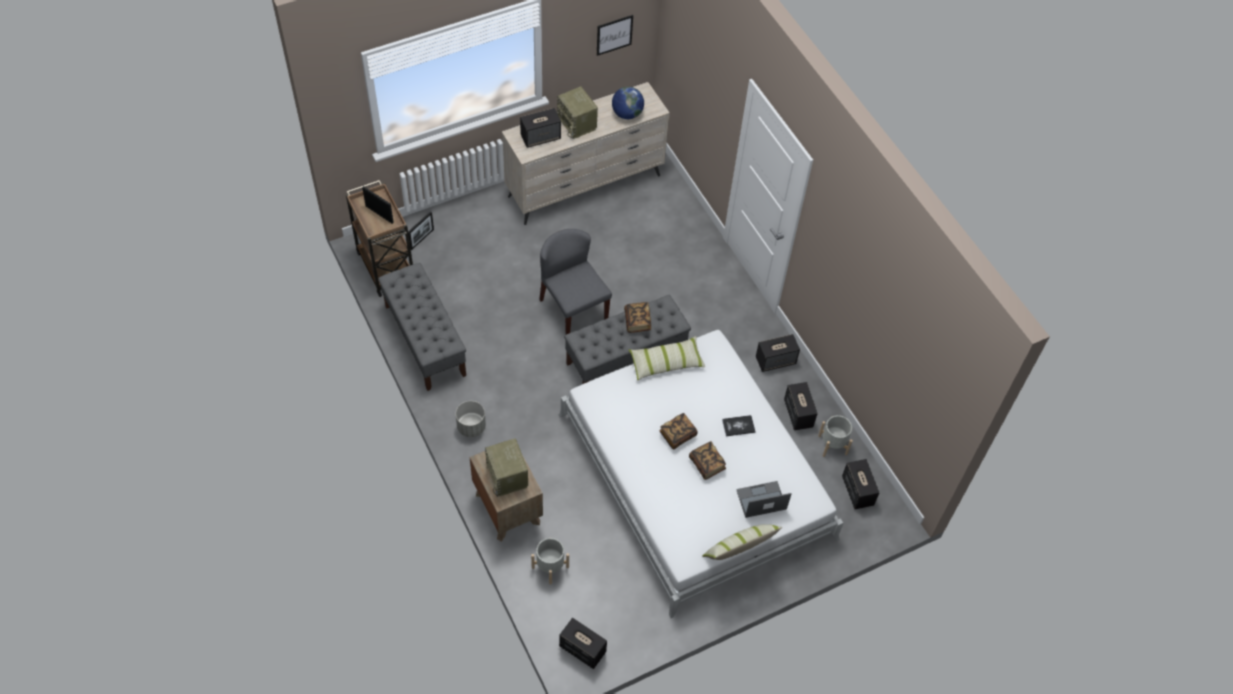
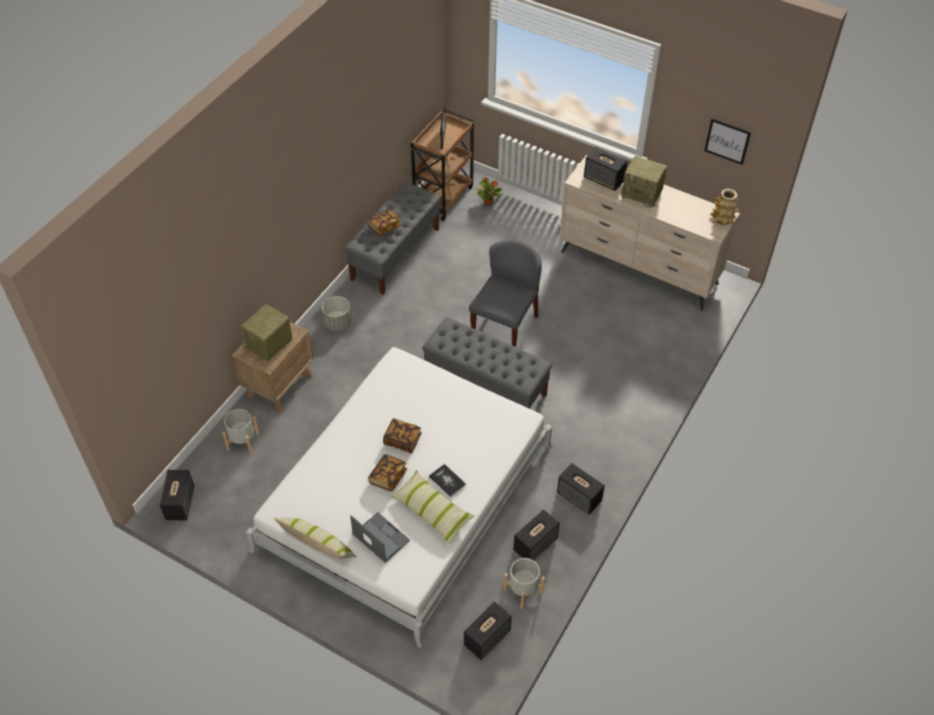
camera: 60 degrees right, 5 degrees down
(422, 239) = (488, 202): picture frame -> potted plant
(577, 124) = (642, 193): radio -> radio turned 90 degrees counterclockwise
(627, 114) = (688, 218): globe -> none
(637, 321) = (500, 355): book -> book (384, 227)
(645, 95) = (722, 219): none -> vase
(666, 363) = (473, 395): pillow -> pillow (432, 511)

